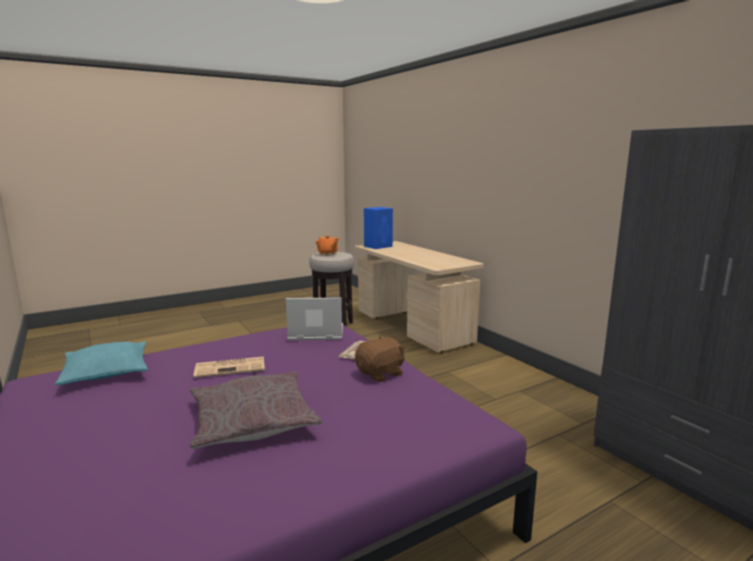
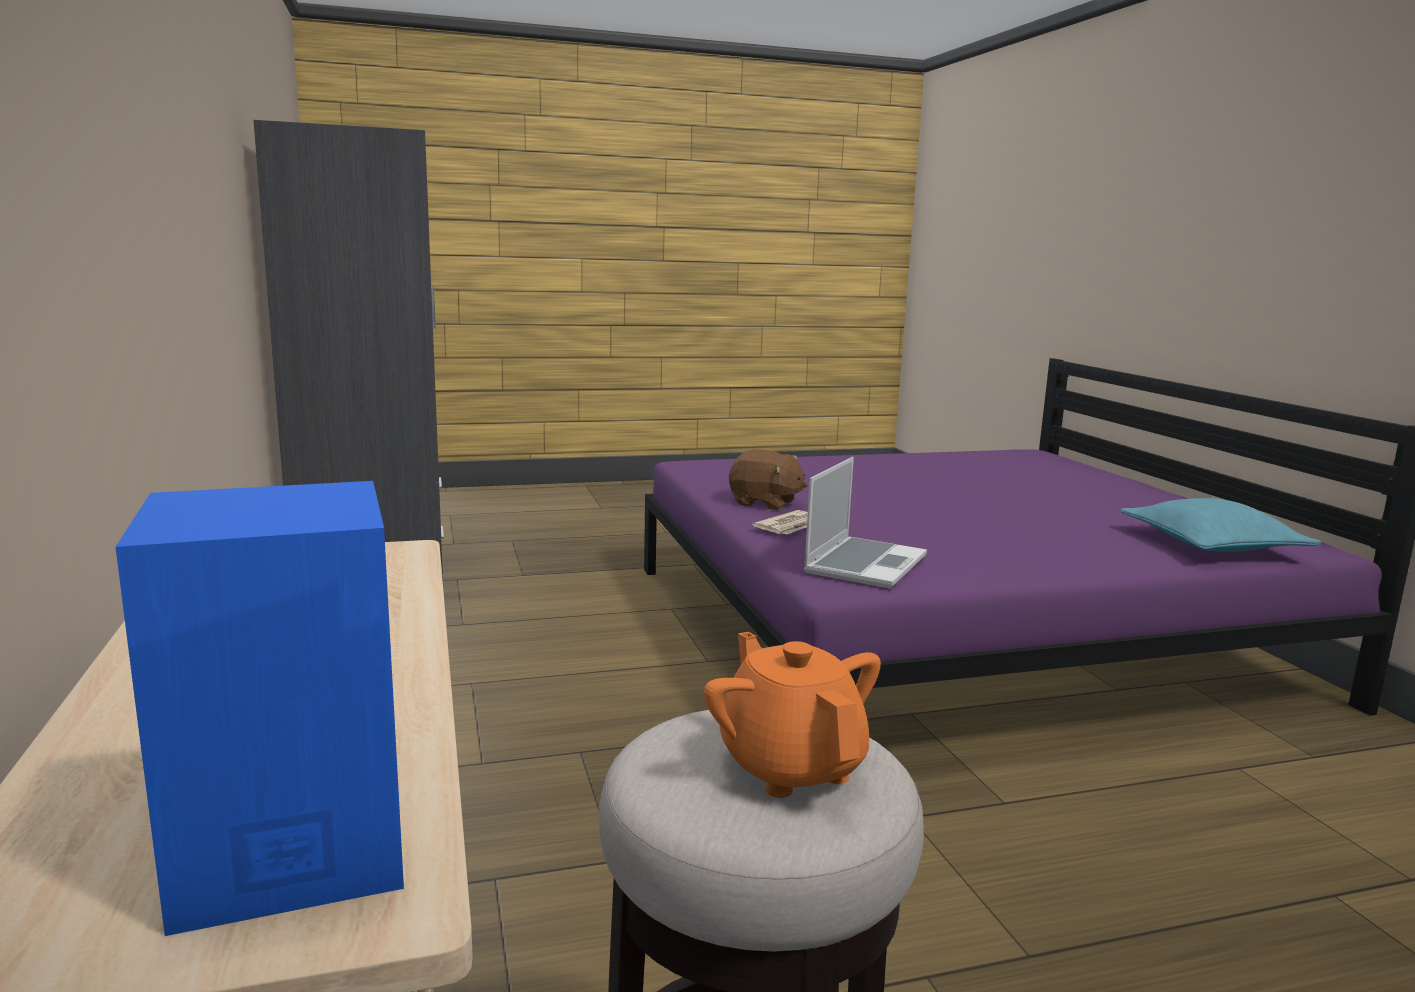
camera: 165 degrees left, 0 degrees up
(231, 367) = (1001, 529): newspaper -> none
(252, 421) = (932, 487): grey pillow -> none
(315, 333) = (864, 564): laptop -> laptop turned 75 degrees counterclockwise
(381, 373) = (765, 503): brown plush toy -> brown plush toy turned 135 degrees counterclockwise

